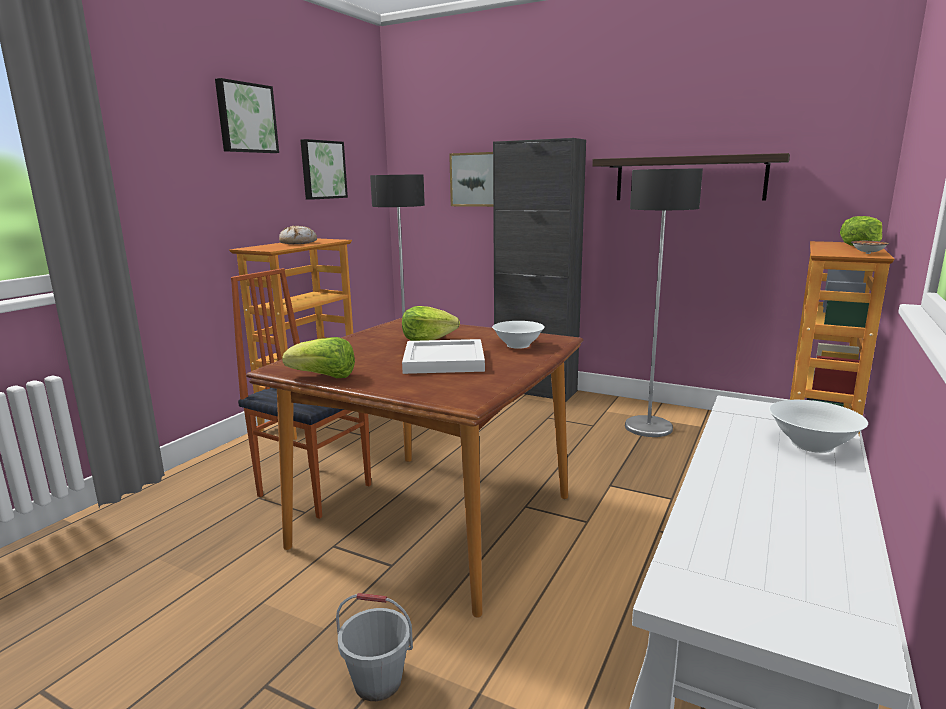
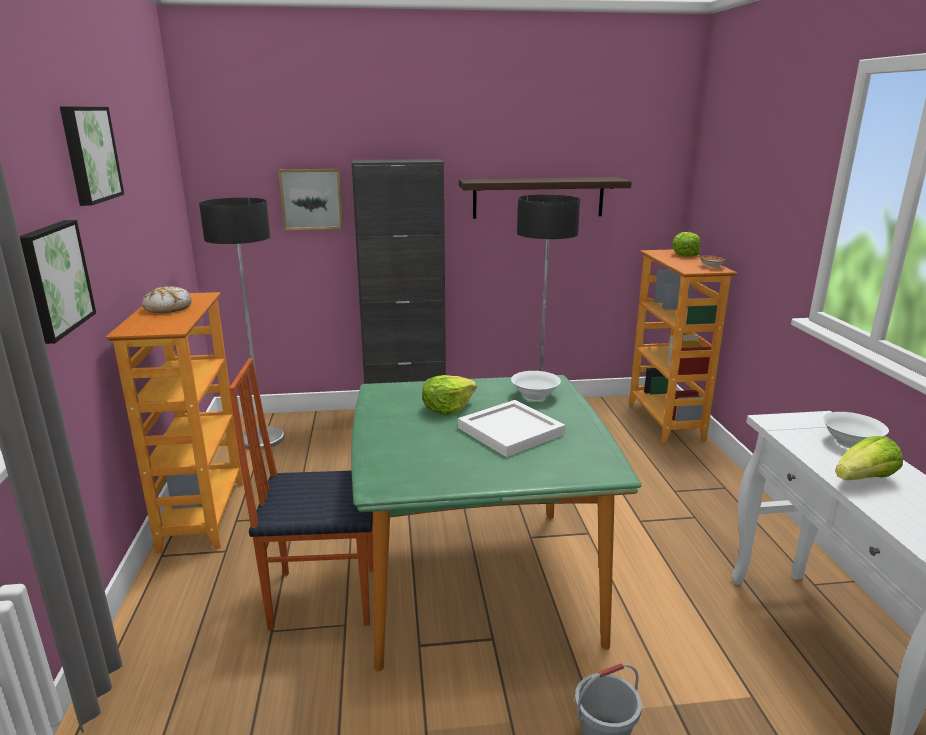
camera: 35 degrees left, 5 degrees up
(322, 170) = (147, 203): picture -> picture (52, 279)
(324, 377) = (447, 483): lettuce -> lettuce (864, 479)
(434, 522) = (477, 583): brown dining table -> green dining table

